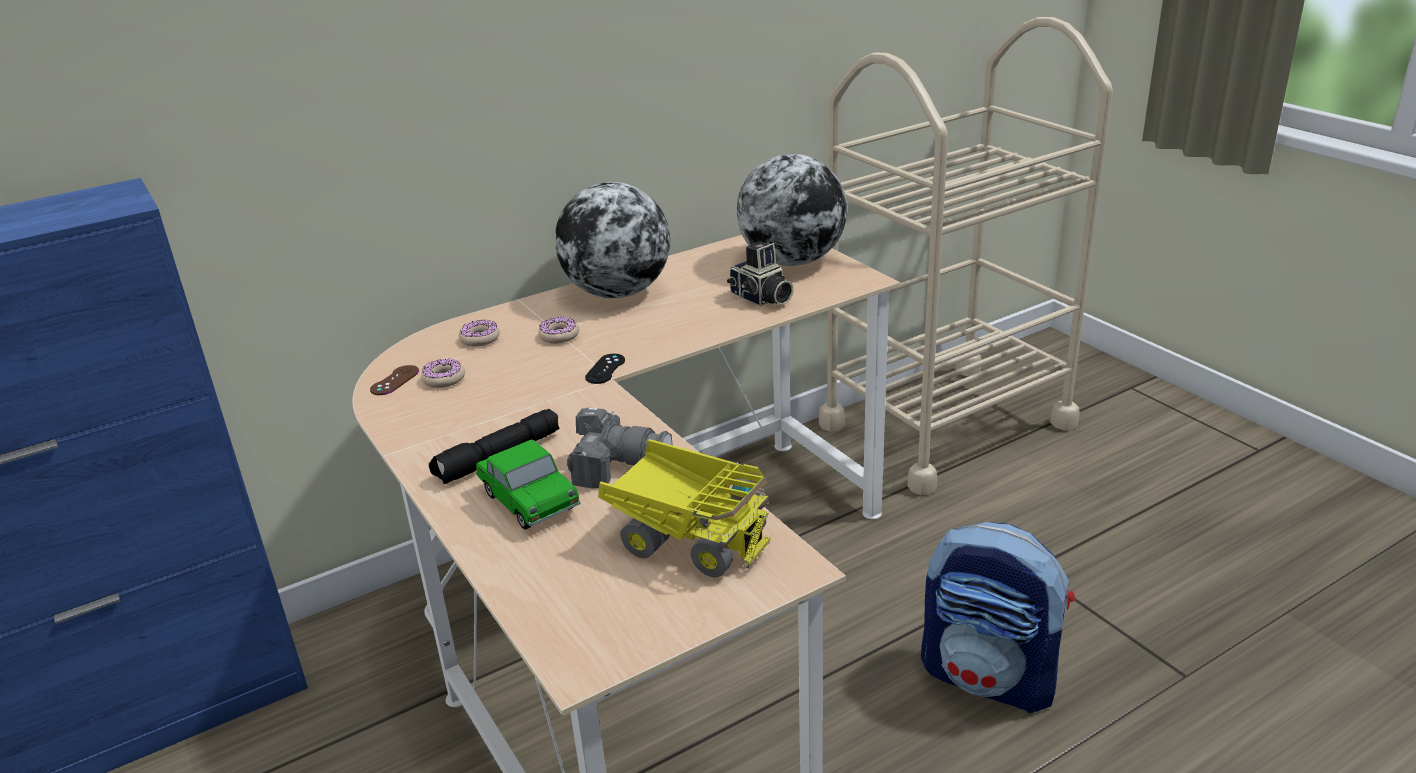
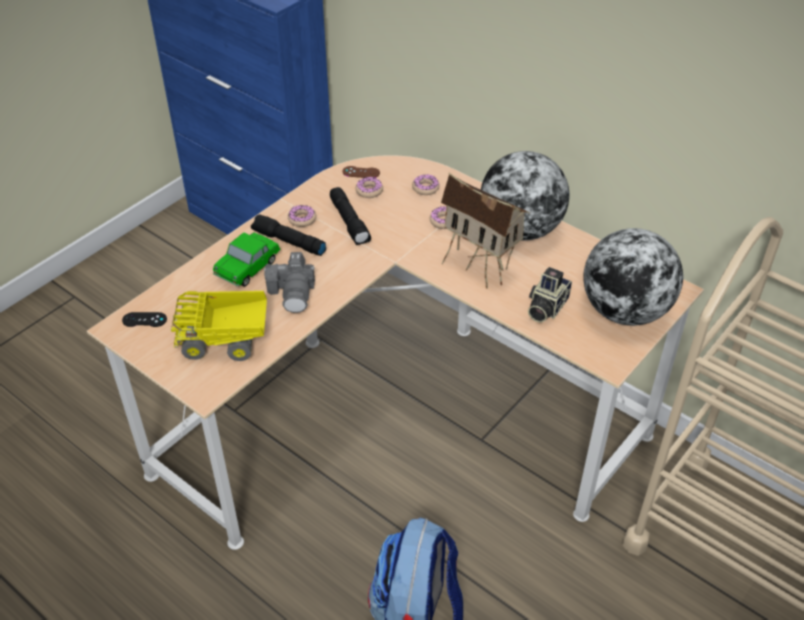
camera: 70 degrees right, 15 degrees up
(455, 440) = (302, 219): none -> donut
(499, 401) = (350, 222): none -> black flashlight
(605, 369) = (406, 255): black game controller -> black game controller (144, 320)
(667, 325) = (480, 268): none -> toy house
(688, 538) = (225, 341): toy truck -> toy truck turned 75 degrees clockwise

